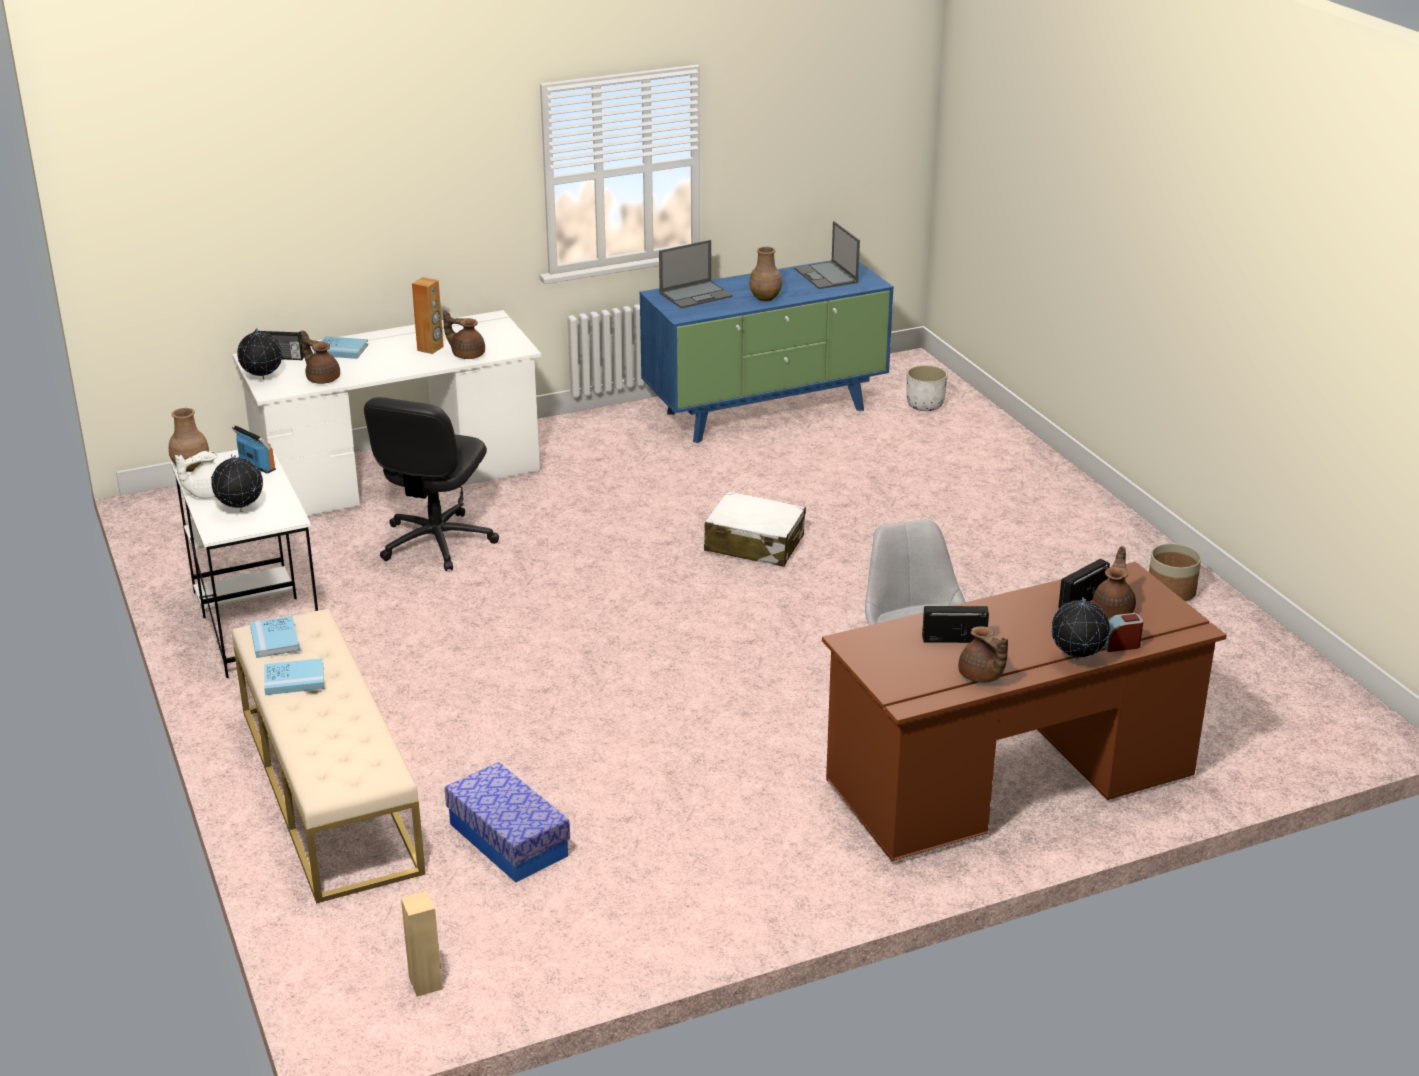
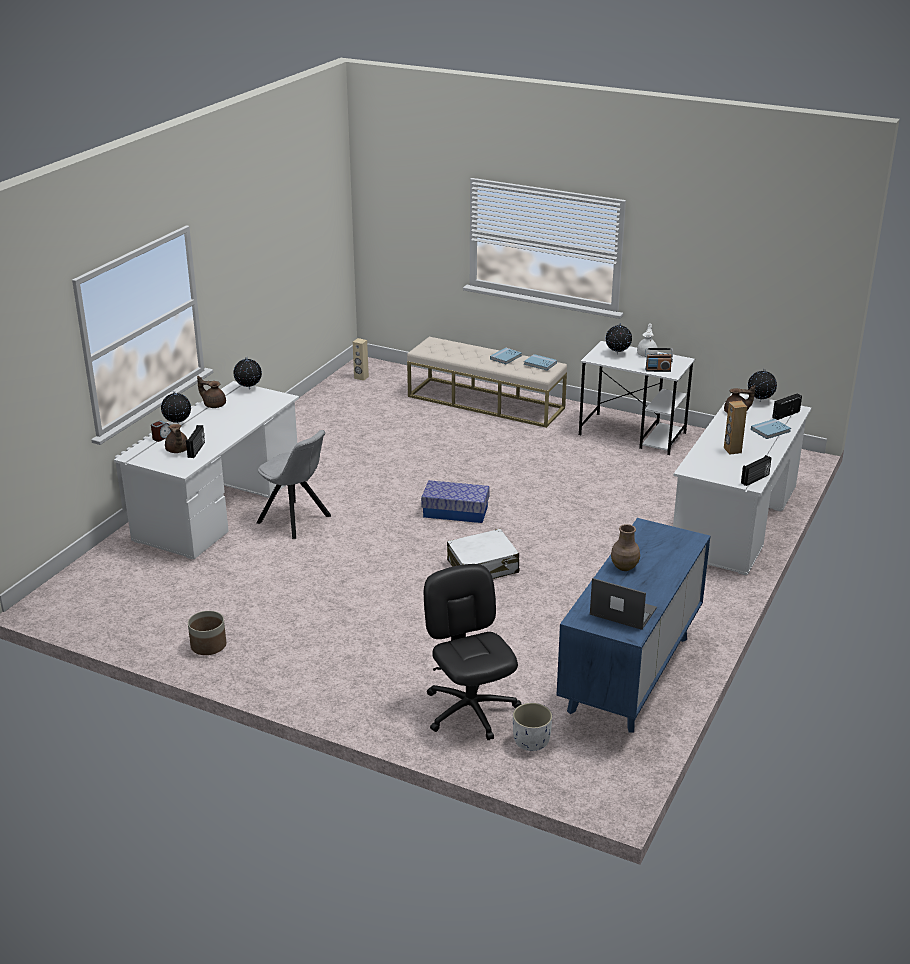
camera: 140 degrees right, 0 degrees up
(191, 467) = (681, 359): brown vase -> none
(436, 542) = (637, 496): black office chair -> black office chair (471, 709)
(467, 354) = (706, 455): brown teapot -> none
(508, 840) = (395, 414): storage box -> storage box (455, 512)
(696, 295) = (671, 548): laptop -> none
(889, 686) = (248, 389): none -> globe
(954, 638) = (240, 414): radio -> radio (755, 479)
(1011, 780) = (218, 507): brown desk -> white desk

